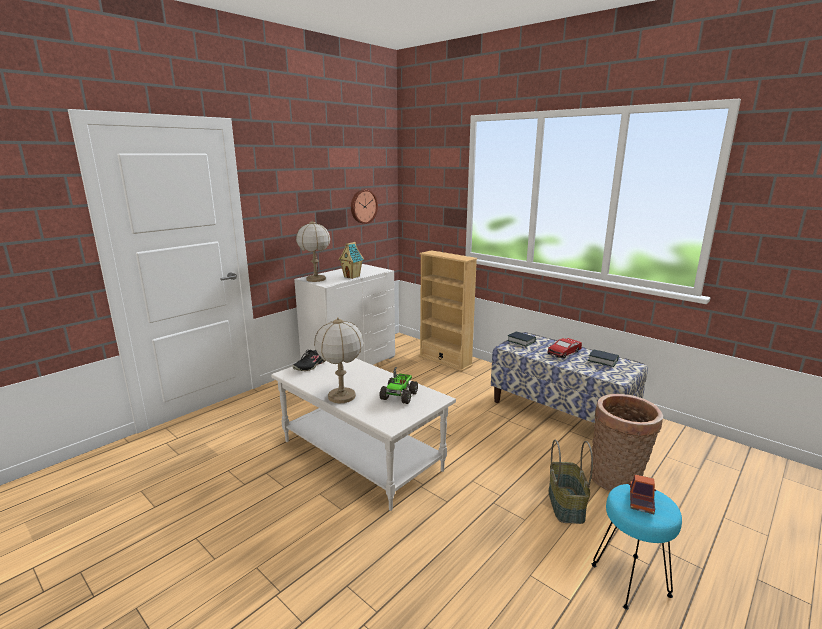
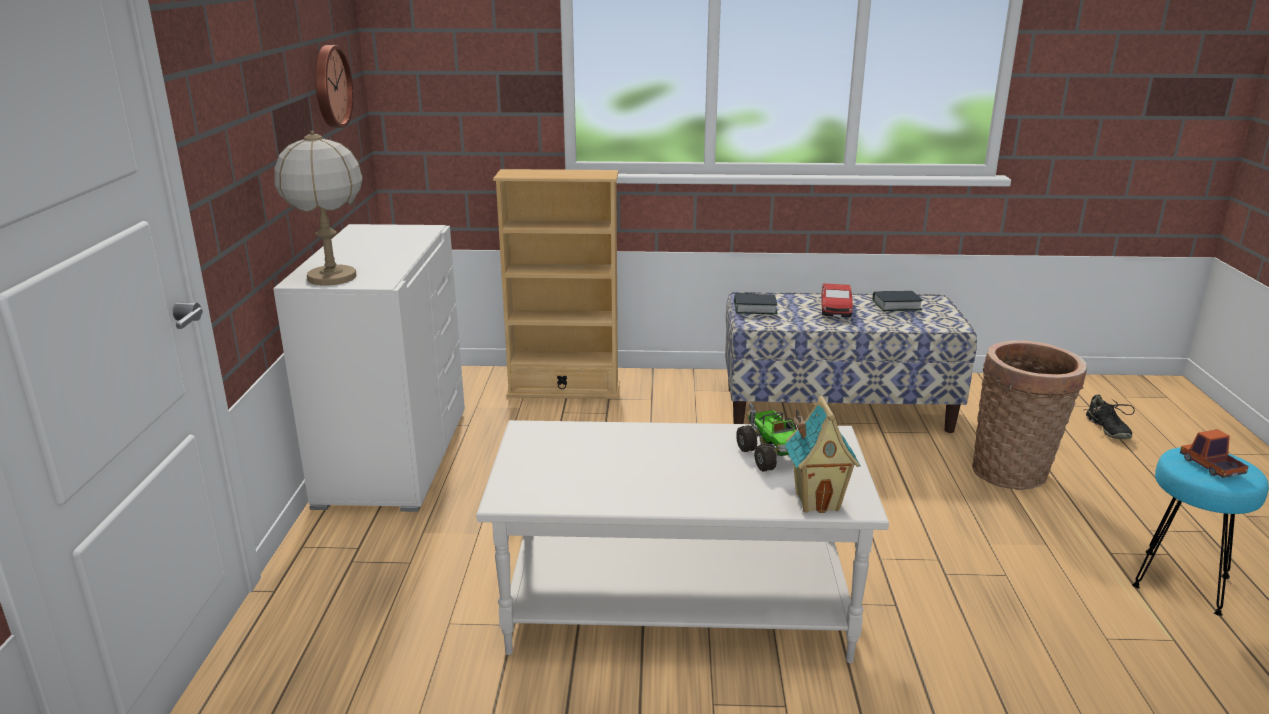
camera: 40 degrees left, 5 degrees up
(310, 365) = (524, 466): black shoe -> black shoe (1107, 429)
(341, 396) = (693, 495): table lamp -> none
(352, 276) = (399, 255): toy house -> toy house (817, 501)
(567, 505) = (1016, 531): basket -> none

